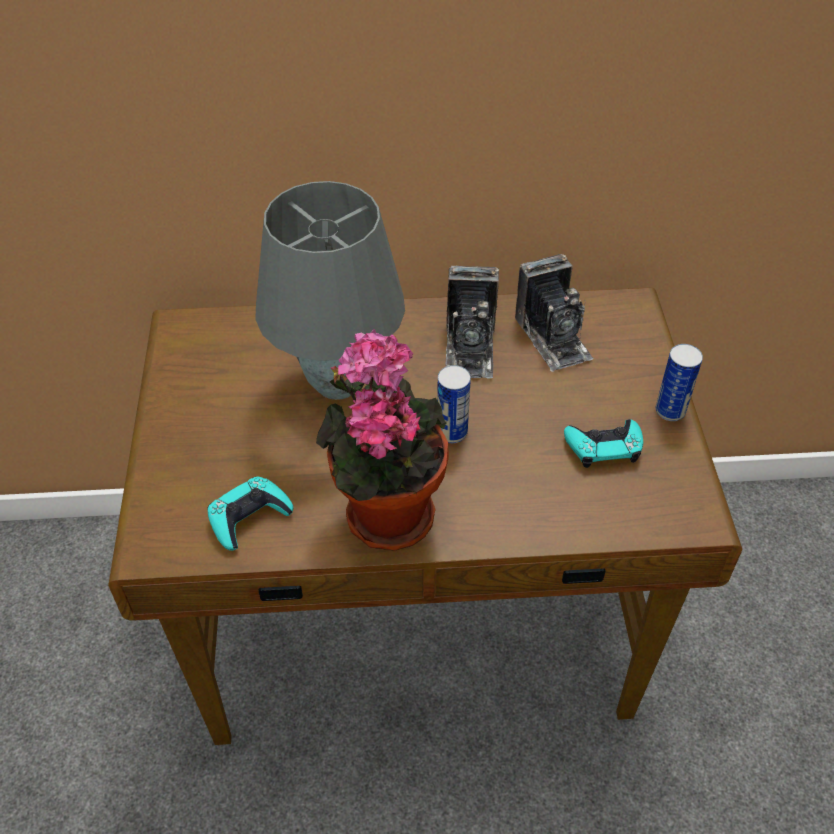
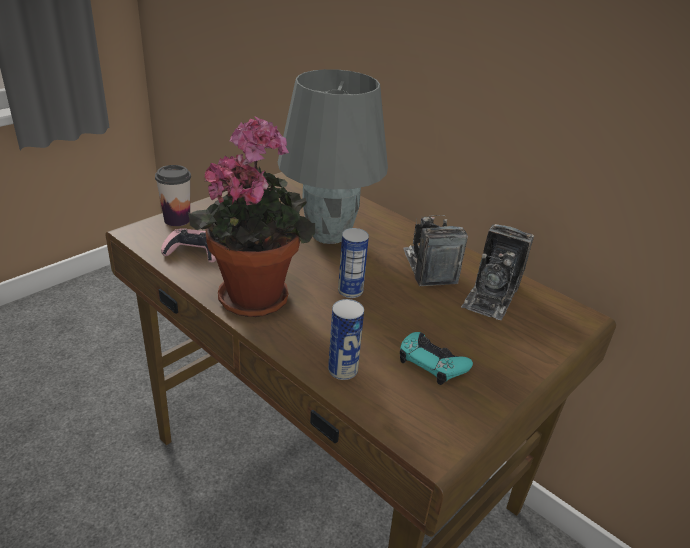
camera: 45 degrees right, 15 degrees down
(161, 496) = (177, 220): none -> cup
(249, 517) = (194, 251): turquoise game controller -> pink game controller
(470, 347) = (429, 267): camera -> camera turned 120 degrees clockwise
(670, 411) = (515, 381): can -> can (342, 370)

